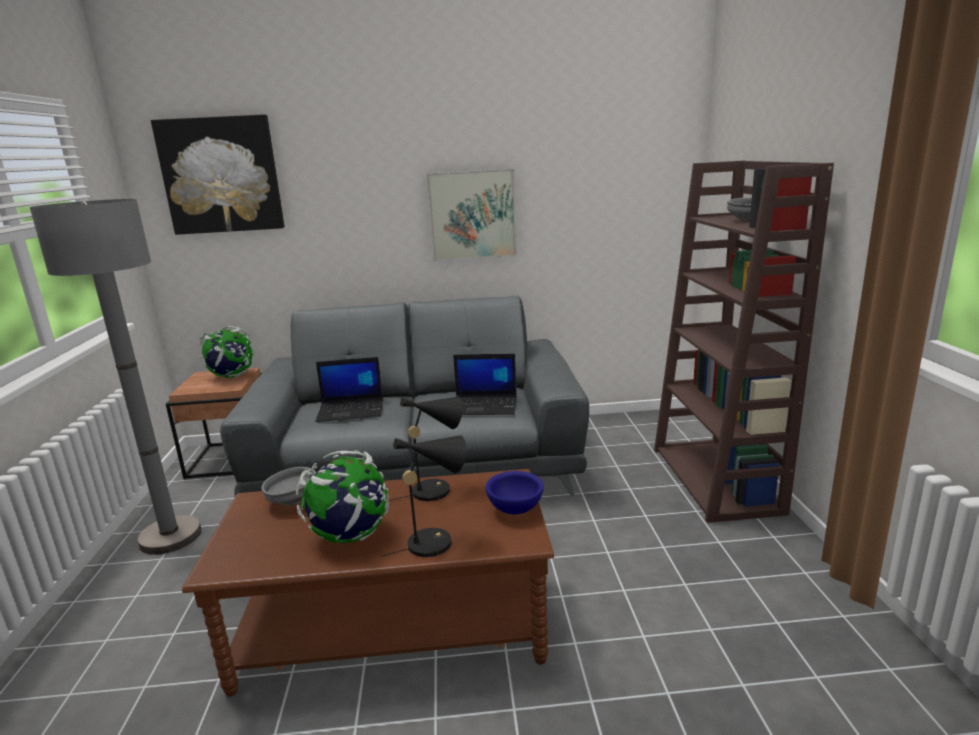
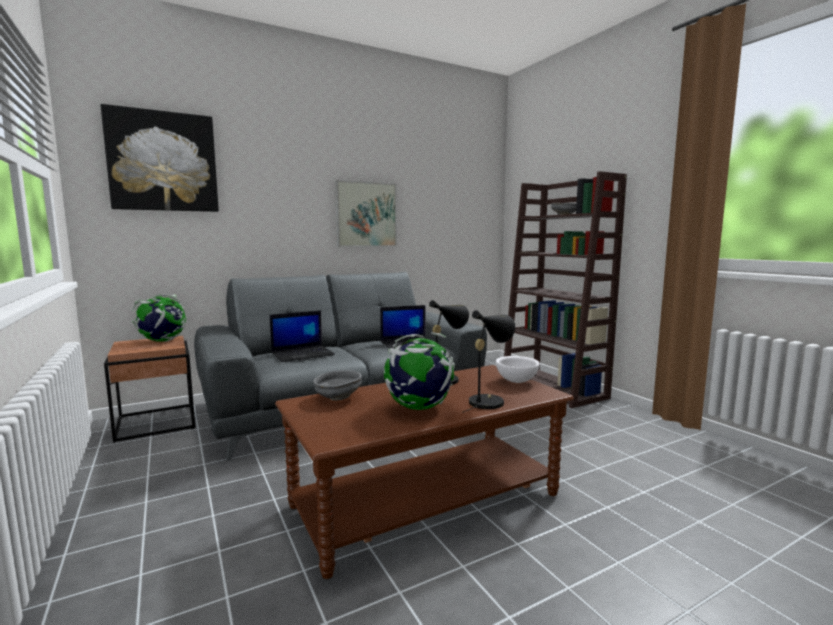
camera: 25 degrees left, 10 degrees down
(170, 537) = (141, 484): grey floor lamp -> none
(514, 509) = (516, 381): blue bowl -> white bowl

